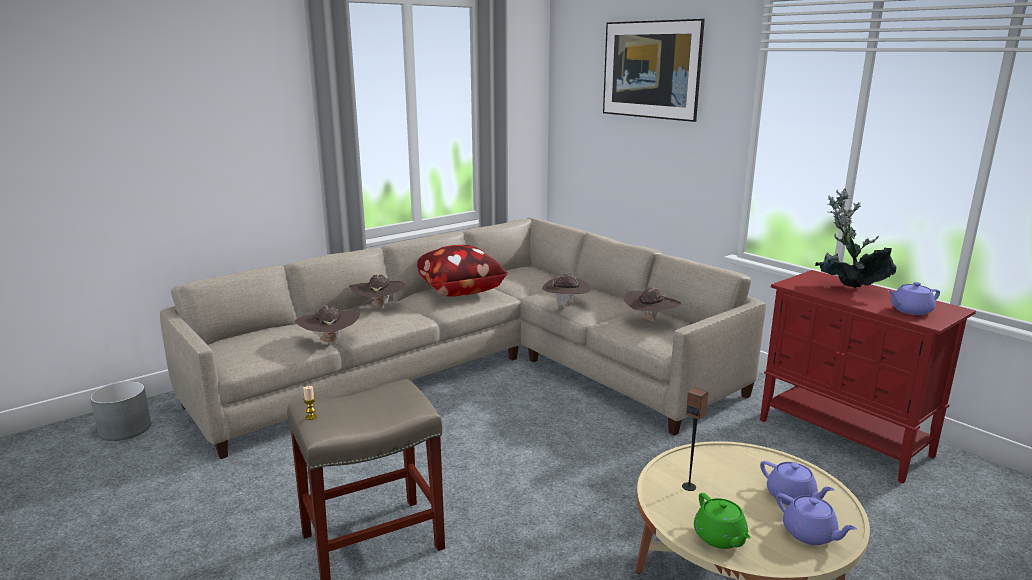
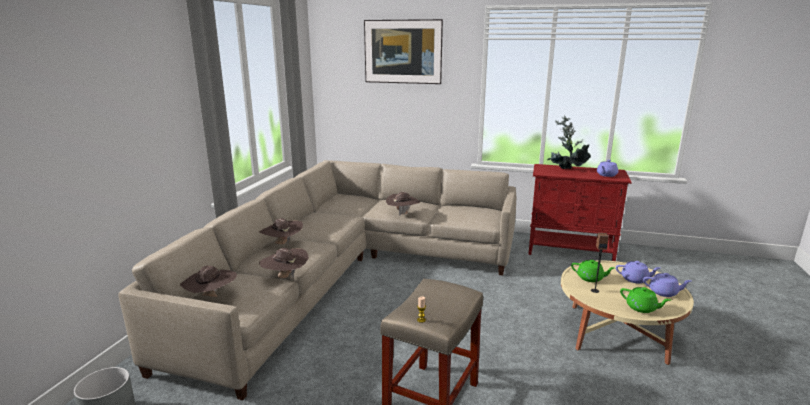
camera: 35 degrees left, 0 degrees up
(457, 291) = (319, 220): pillow -> none
(650, 322) = (462, 212): brown hat -> brown hat (211, 297)
(714, 468) = (590, 278): none -> green teapot

